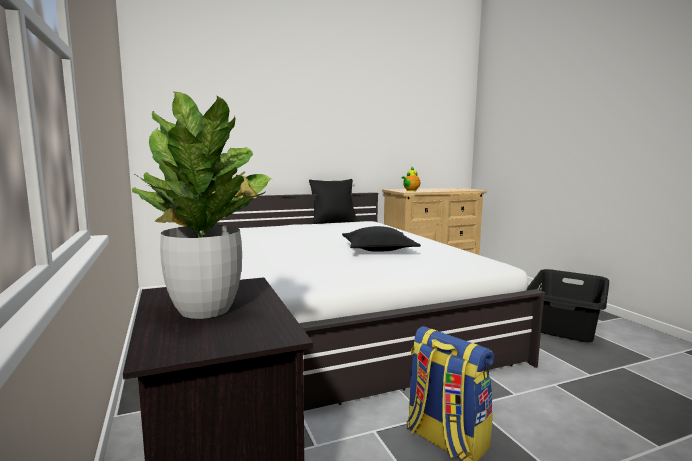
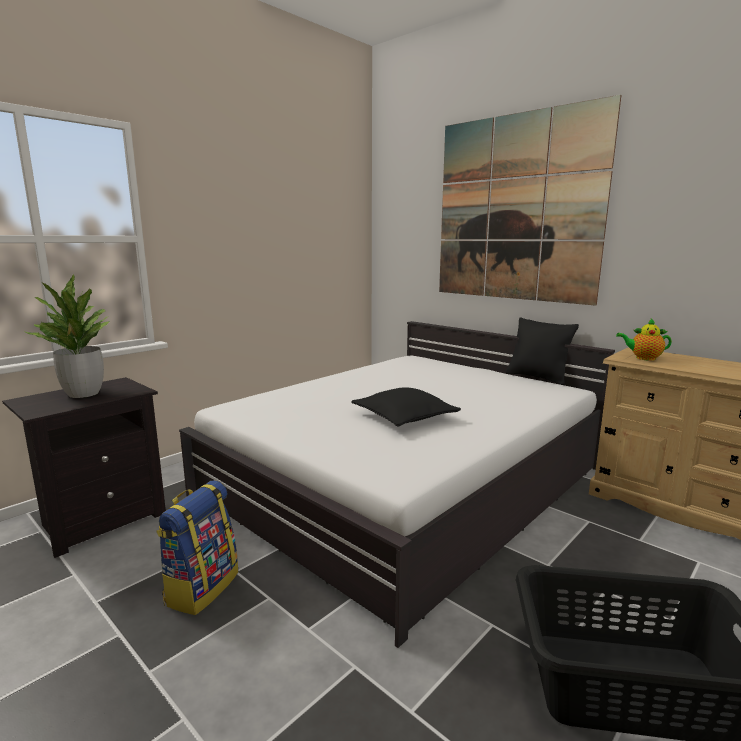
camera: 65 degrees right, 5 degrees up
(298, 95) = (516, 209): none -> picture

